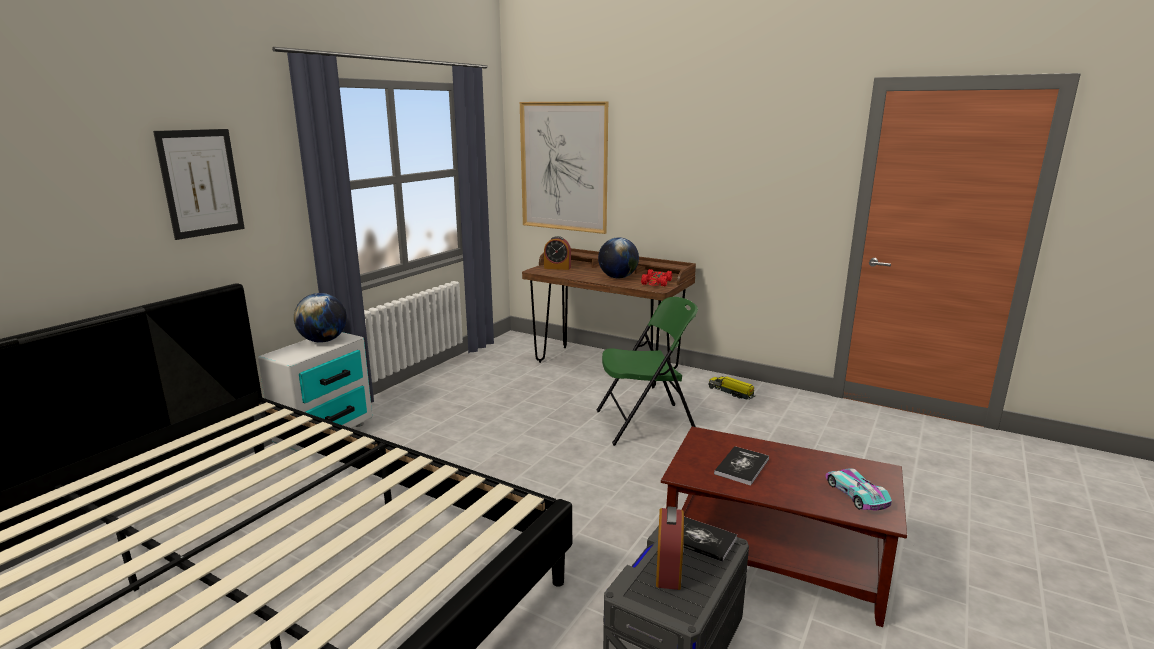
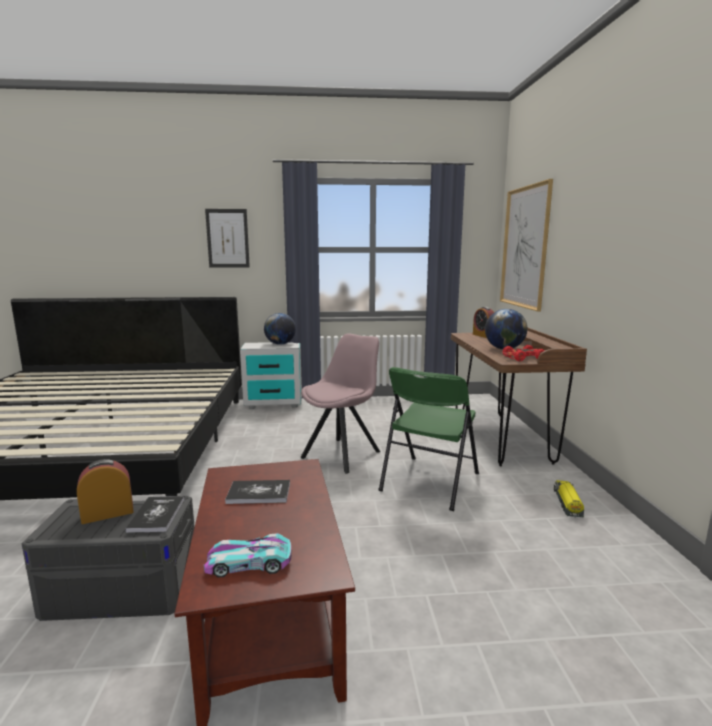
camera: 55 degrees right, 5 degrees down
(539, 442) = (342, 454): none -> pink chair
(645, 424) = (430, 482): green chair -> green chair turned 75 degrees clockwise
(856, 494) = (249, 563): toy car -> toy car turned 135 degrees counterclockwise

